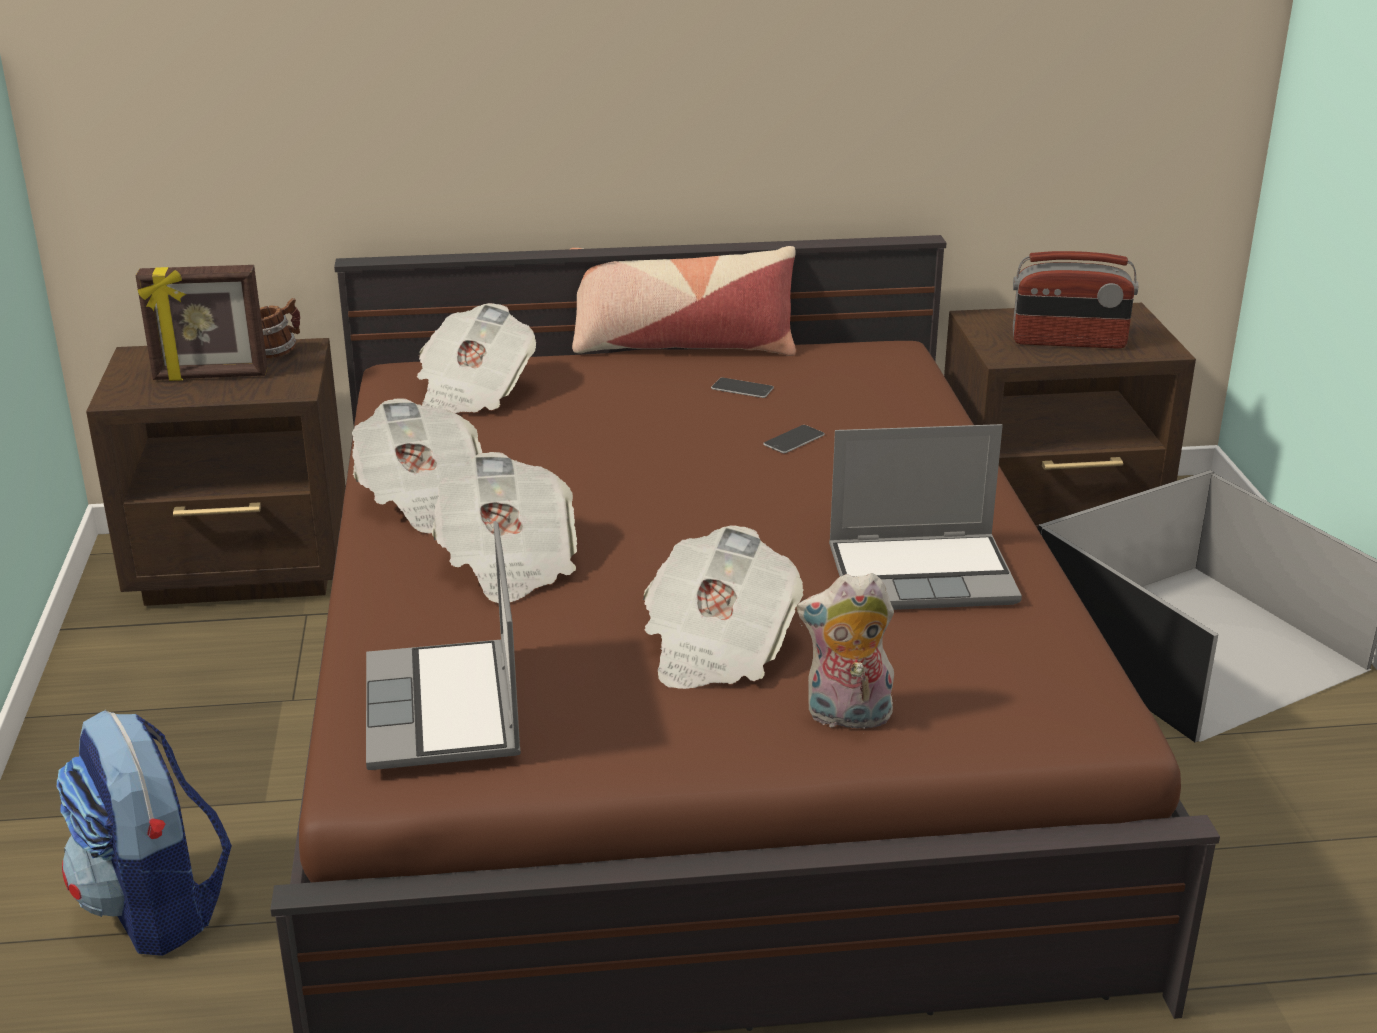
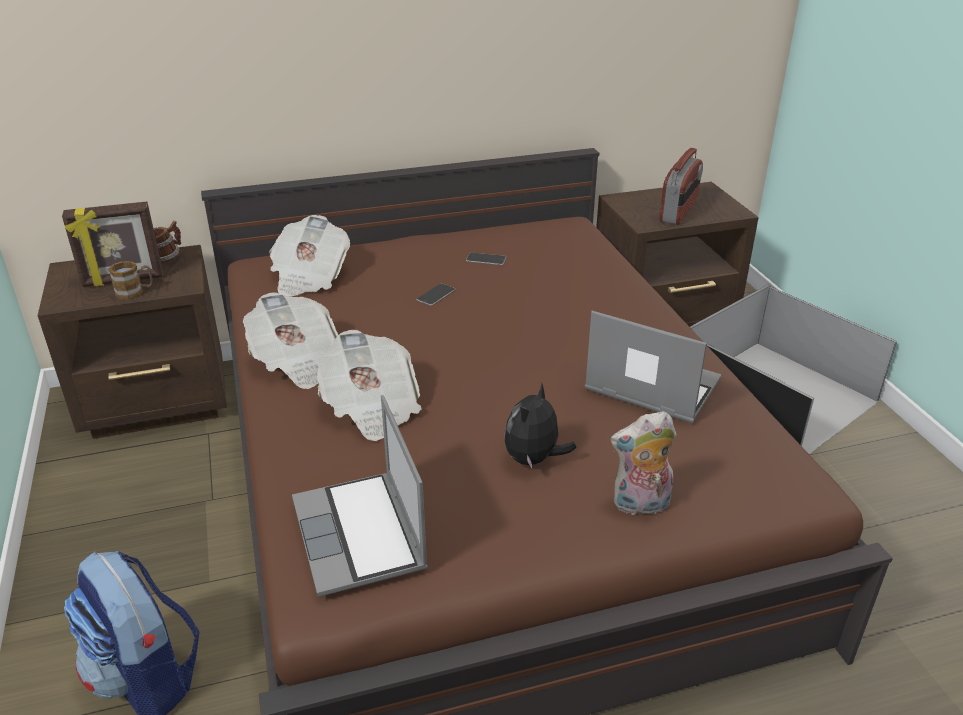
camera: 10 degrees left, 5 degrees up
(223, 392) = (135, 292): none -> mug
(682, 345) = (437, 231): pillow -> none
(716, 648) = (534, 459): newspaper -> plush toy
(794, 439) = (531, 293): phone -> phone (436, 295)
(923, 574) = (650, 386): laptop -> laptop turned 135 degrees counterclockwise
(1068, 342) = (679, 211): radio -> radio turned 60 degrees counterclockwise

